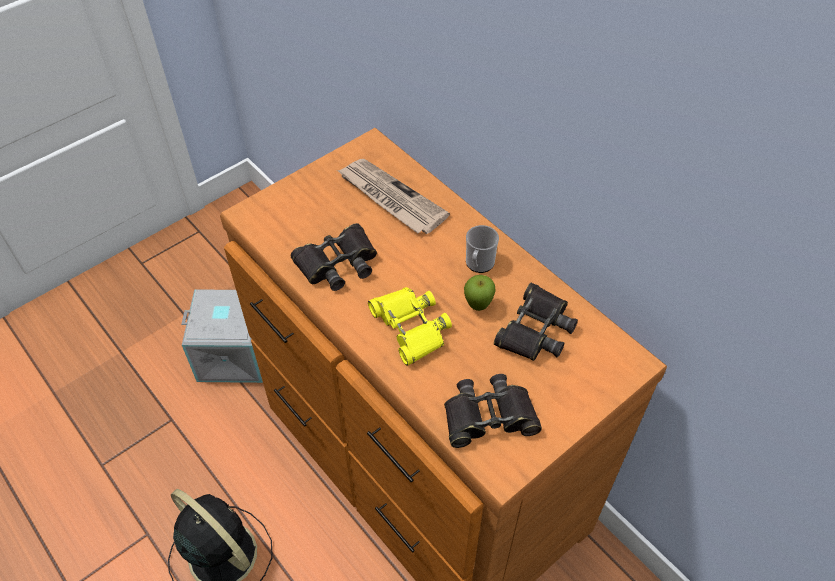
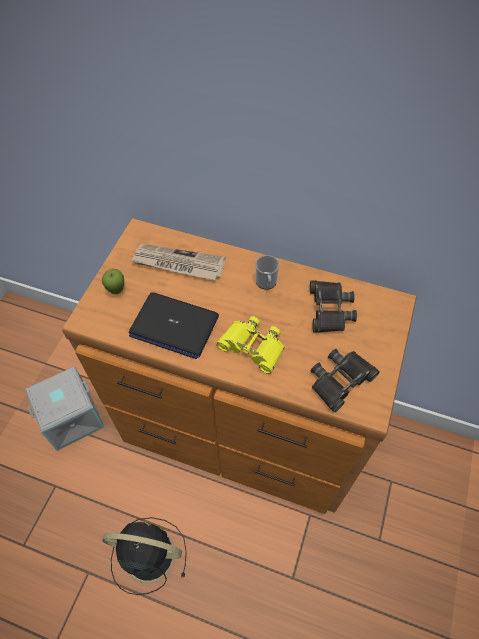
camera: 30 degrees left, 5 degrees up
(337, 263) = (173, 326): black binoculars -> laptop
(478, 306) = (285, 311): apple -> apple (117, 291)

